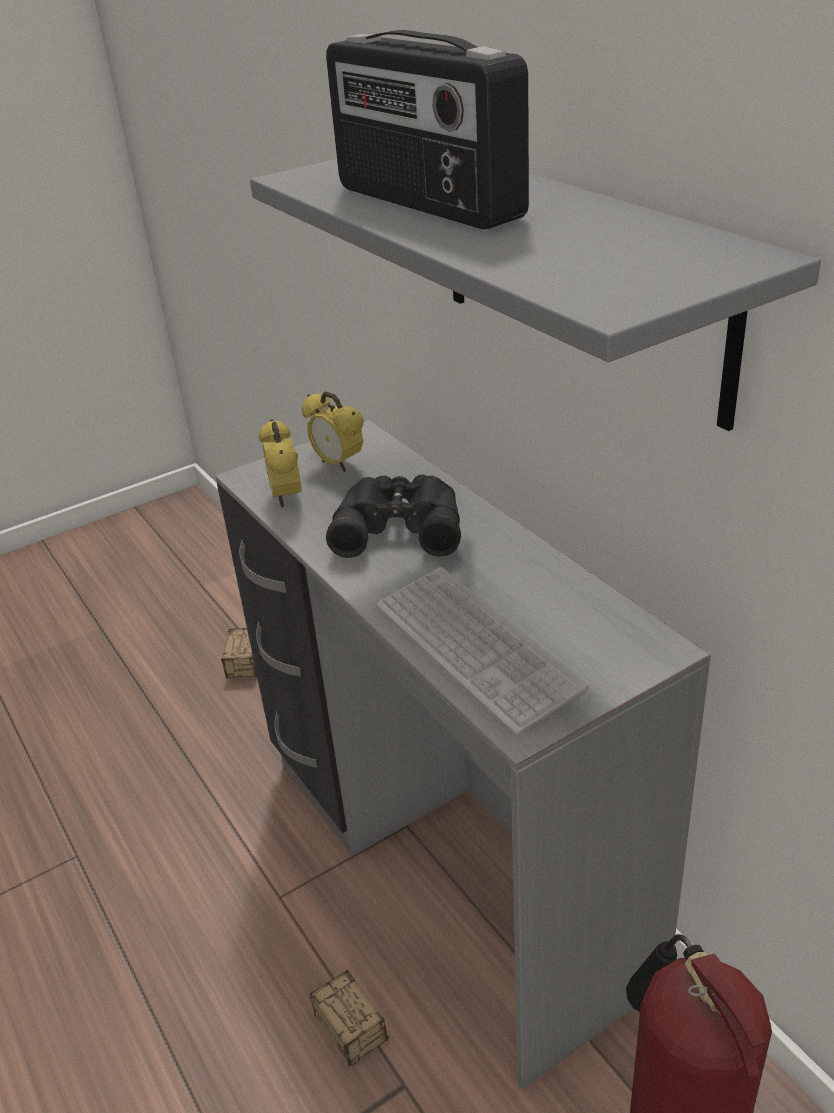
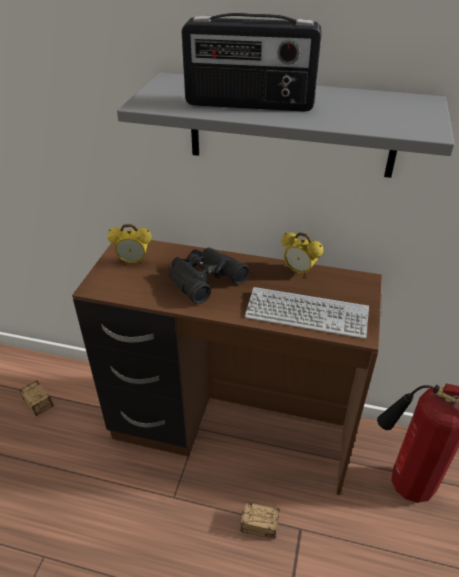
camera: 45 degrees left, 5 degrees up
(286, 498) = (130, 289): alarm clock -> alarm clock (299, 271)
(446, 864) = (230, 433): grey desk -> brown desk

